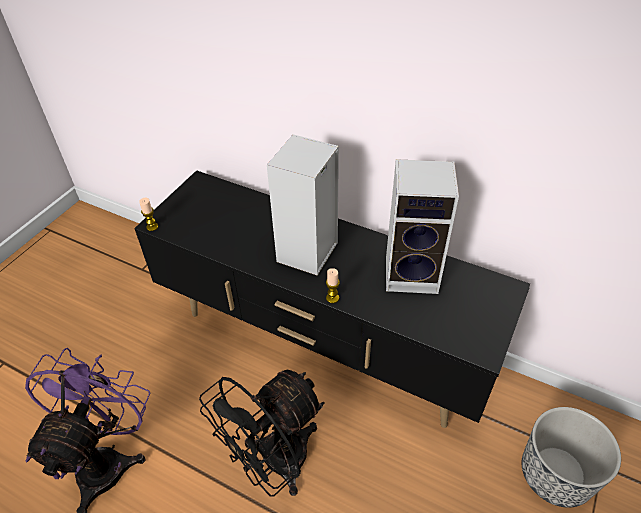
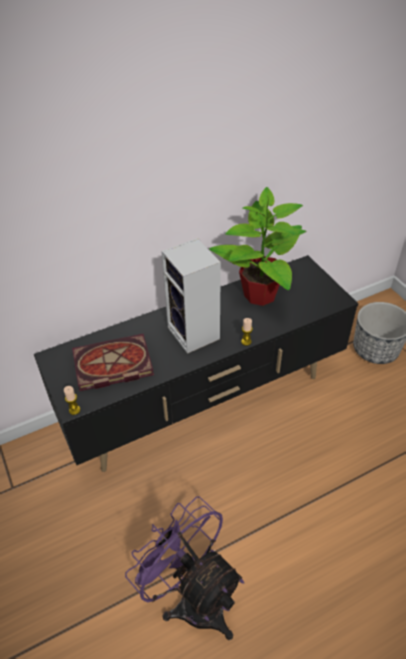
camera: 55 degrees left, 0 degrees up
(219, 220) = (111, 365): none -> book
(274, 463) = (276, 483): black fan -> none
(413, 274) = (259, 295): speaker -> potted plant

